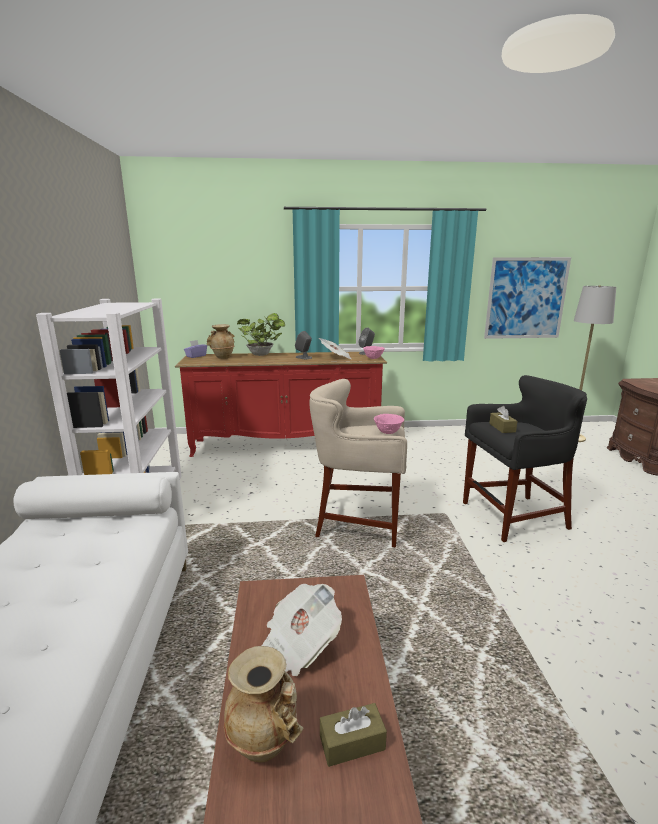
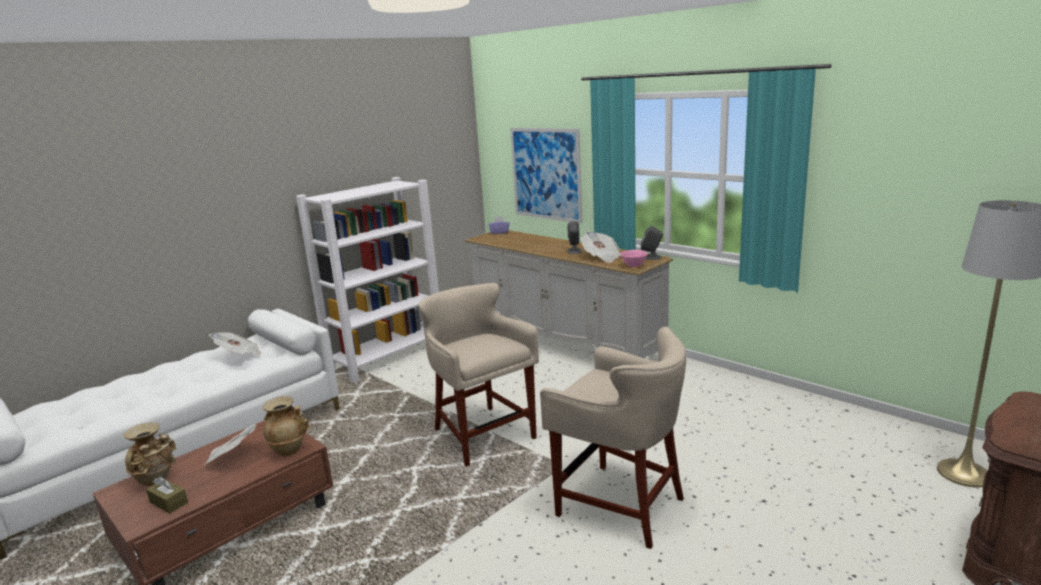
camera: 50 degrees right, 0 degrees up
(73, 545) = (239, 355): none -> newspaper
(222, 357) = (514, 237): beige vase -> beige vase (289, 449)
(262, 354) = (551, 240): potted plant -> none
(286, 445) = (563, 346): red cabinet -> grey cabinet
(388, 432) = (489, 348): pink bowl -> none
(502, 428) = (593, 382): brown tissue box -> none
(513, 517) = (620, 504): black stool -> beige stool
(526, 298) = (925, 209): picture -> picture (546, 174)

